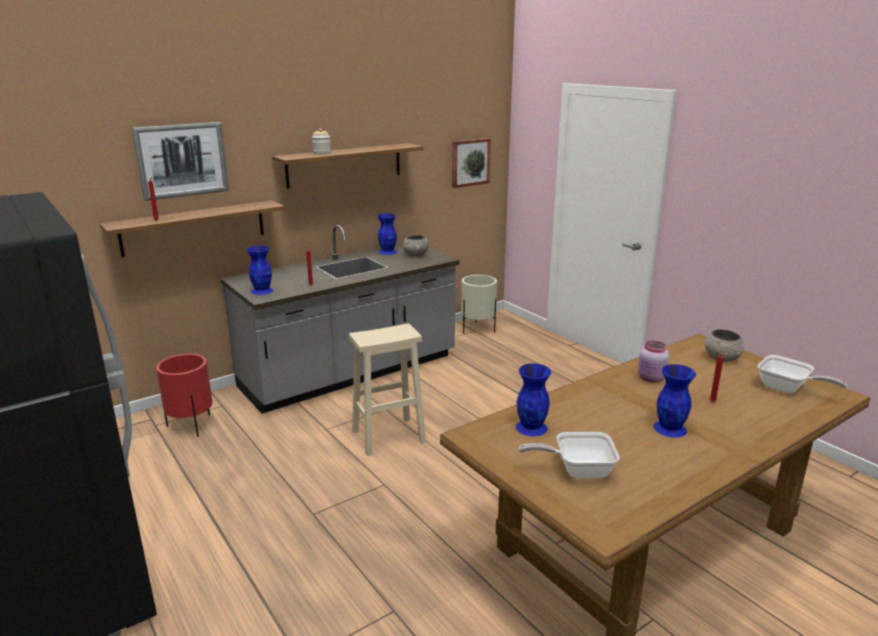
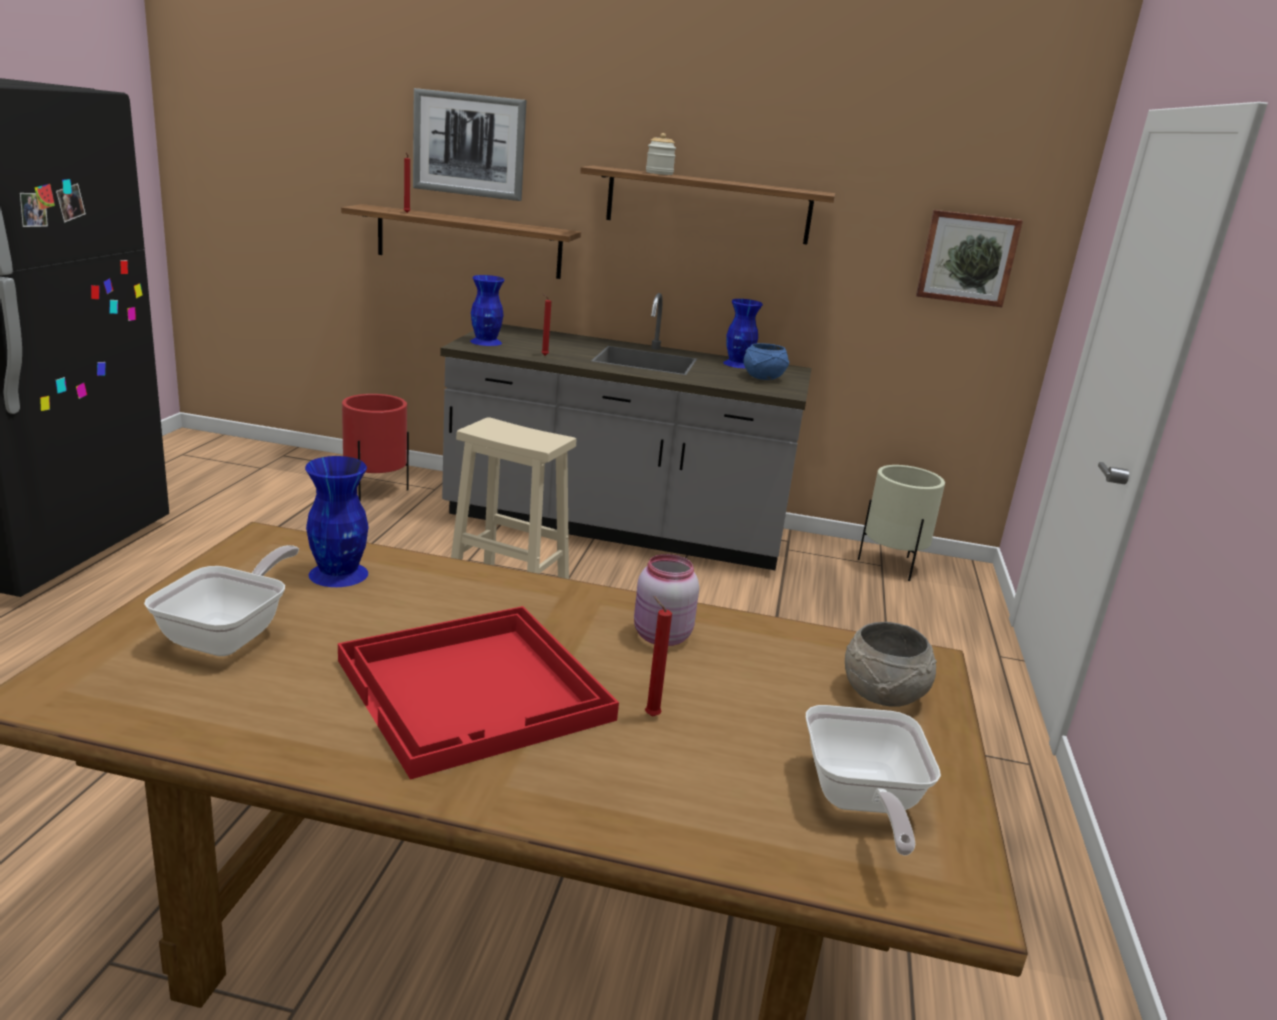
camera: 45 degrees right, 0 degrees up
(416, 255) = (763, 378): grey bowl -> blue bowl
(577, 470) = (231, 634): frying pan -> frying pan turned 60 degrees clockwise
(670, 428) = (477, 690): blue vase -> red tray

